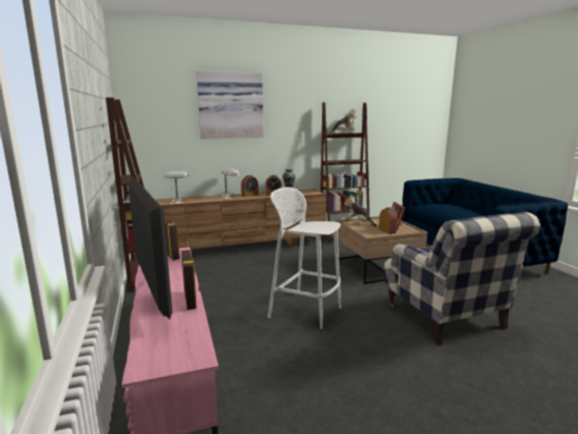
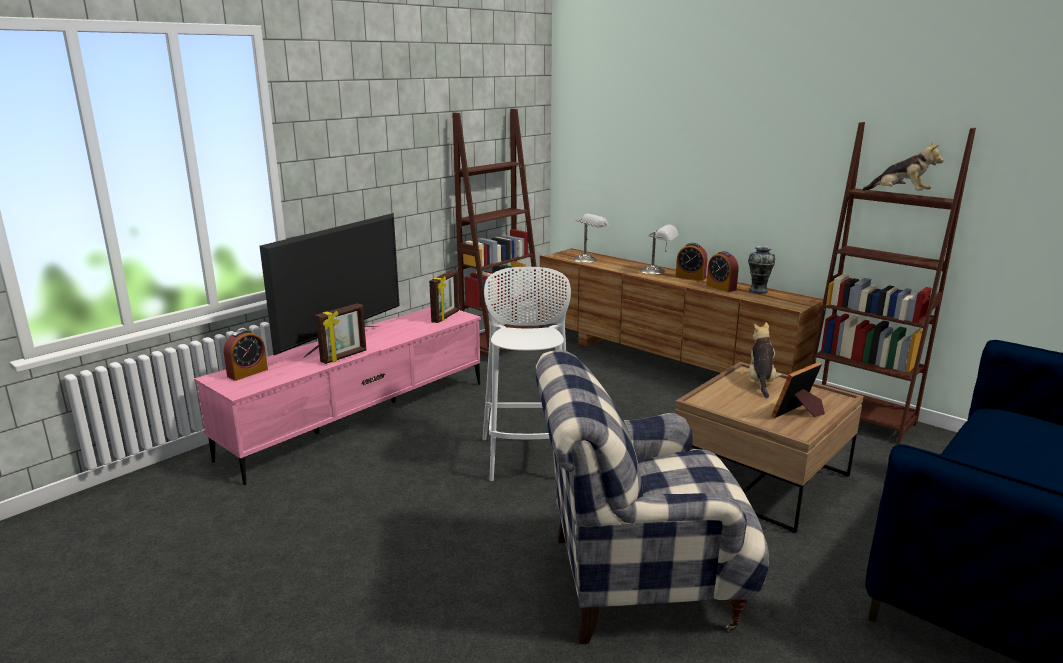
camera: 60 degrees right, 5 degrees up
(230, 105) = (691, 119): picture -> none
(387, 231) = (754, 410): alarm clock -> alarm clock (247, 373)
(445, 317) = (637, 581): armchair -> armchair turned 45 degrees clockwise

